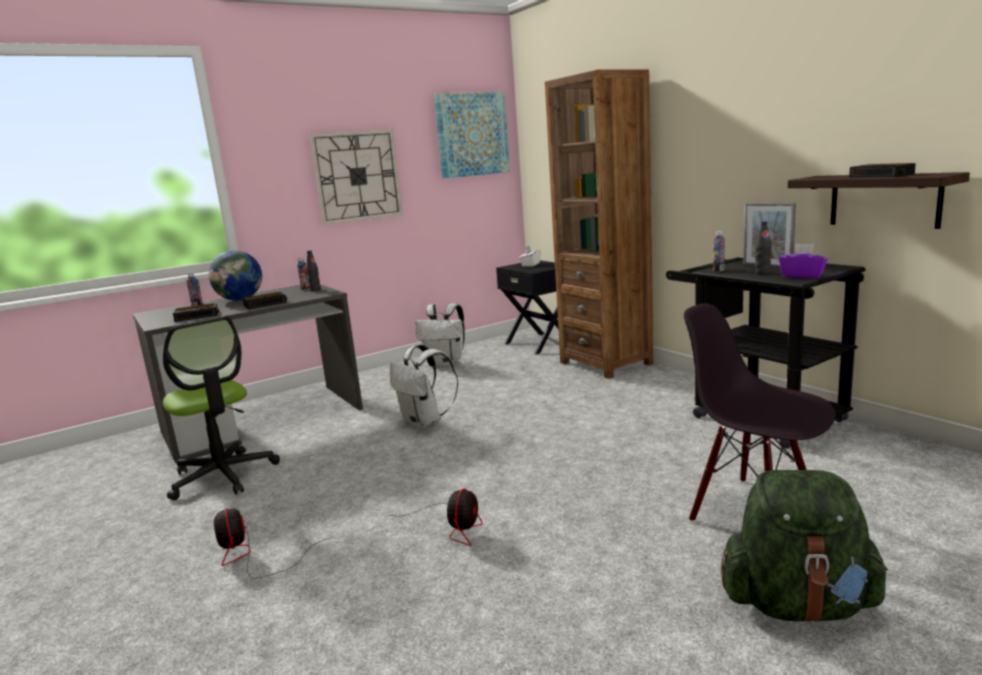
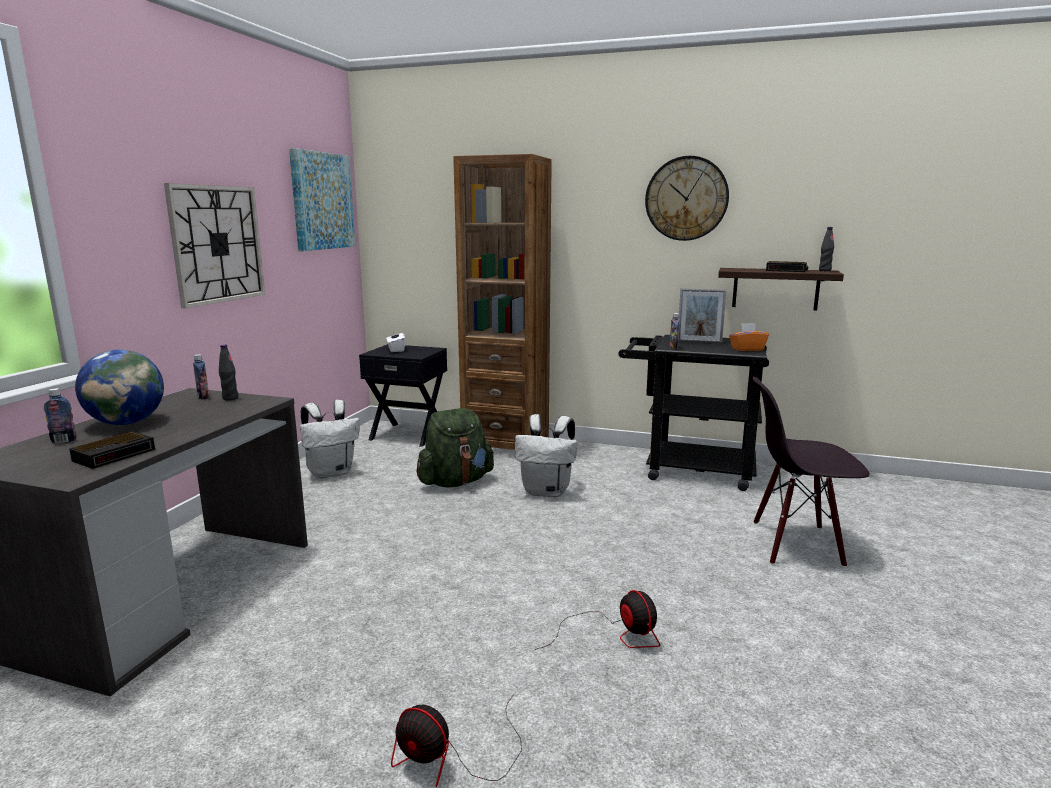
camera: 40 degrees left, 0 degrees up
(223, 476) = (233, 684): office chair -> none
(266, 304) = (200, 424): alarm clock -> none
(425, 422) = (413, 541): white backpack -> white backpack (547, 491)
(762, 273) = (712, 348): black bottle -> black bottle (824, 270)
(778, 94) = (686, 198): none -> wall clock
(798, 604) = (909, 599): green backpack -> green backpack (456, 482)
(802, 276) = (747, 349): purple tissue box -> orange tissue box

